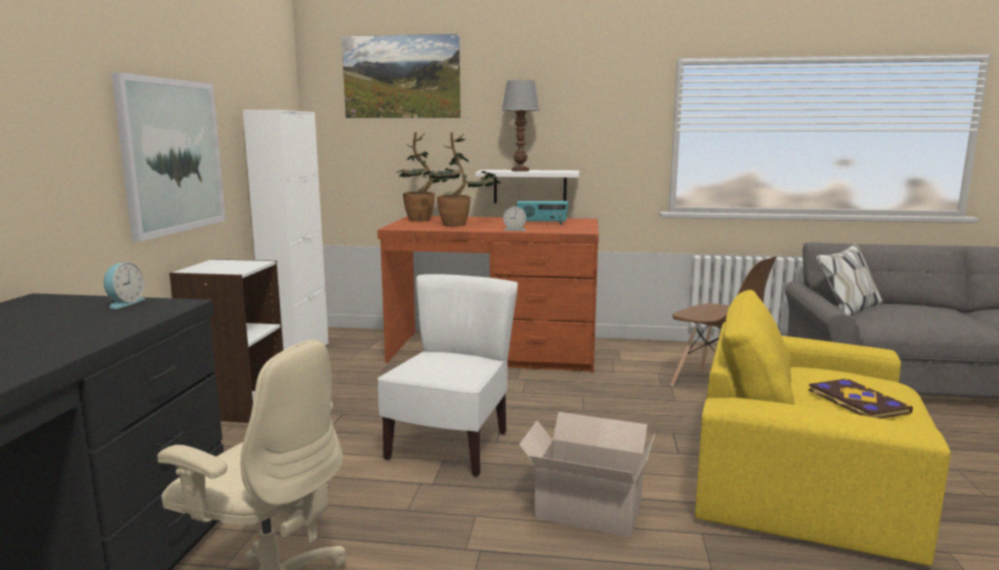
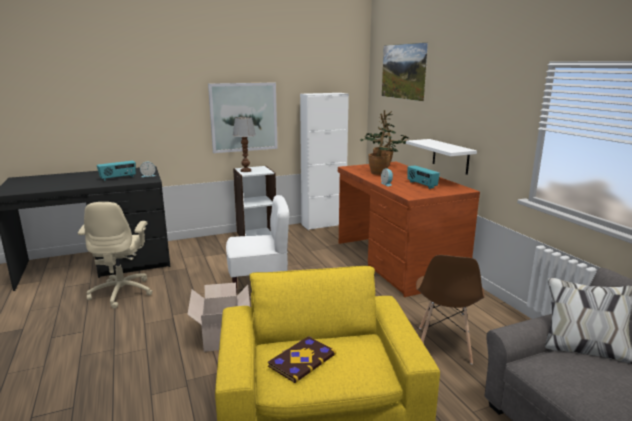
camera: 60 degrees right, 5 degrees up
(63, 324) = (118, 178): none -> radio
(519, 171) = (433, 144): table lamp -> table lamp (245, 170)

